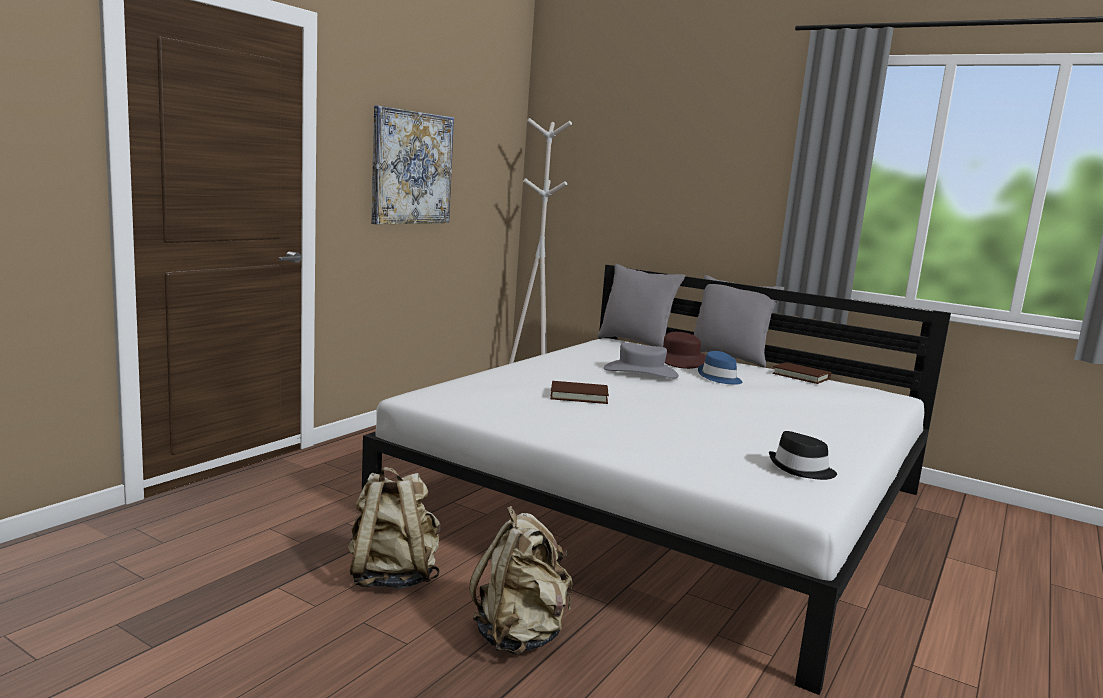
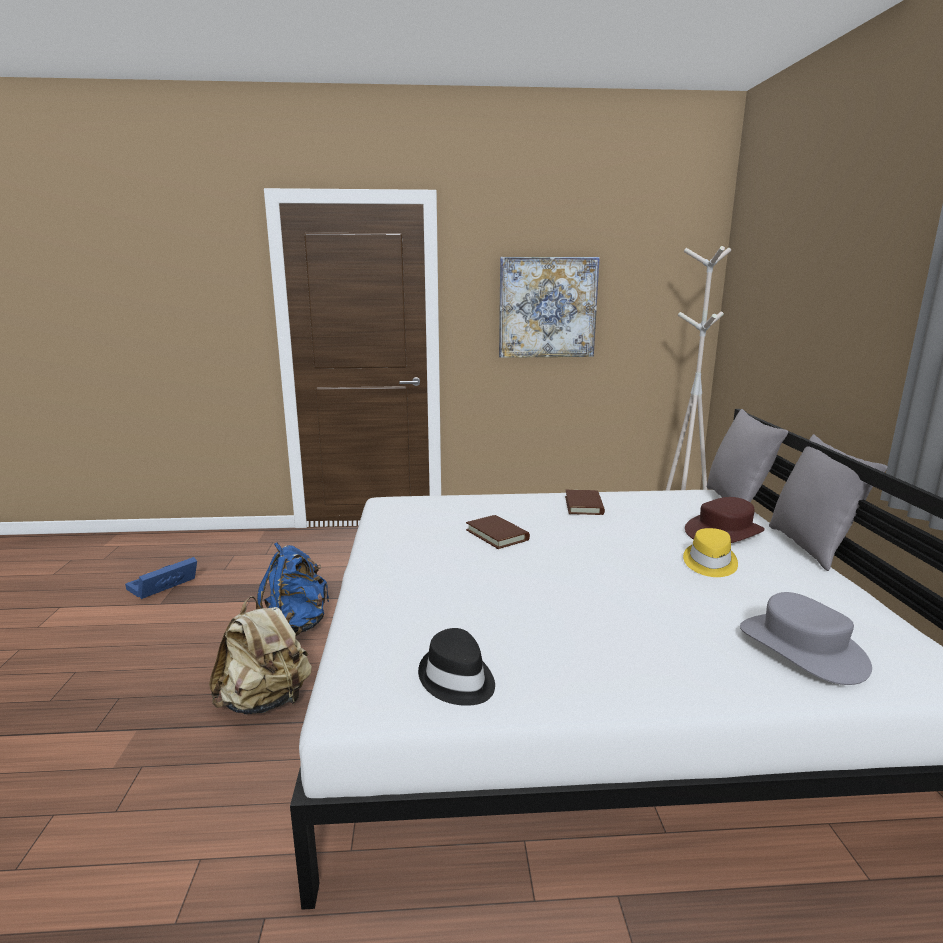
camera: 55 degrees right, 5 degrees up
(94, 634) = (162, 586): none -> blue storage box
(392, 577) = (297, 625): beige backpack -> blue backpack
(640, 372) = (631, 531): grey hat -> grey hat (802, 648)
(719, 378) = (709, 563): blue hat -> yellow hat
(801, 376) = (848, 597): brown book -> brown book (584, 505)

